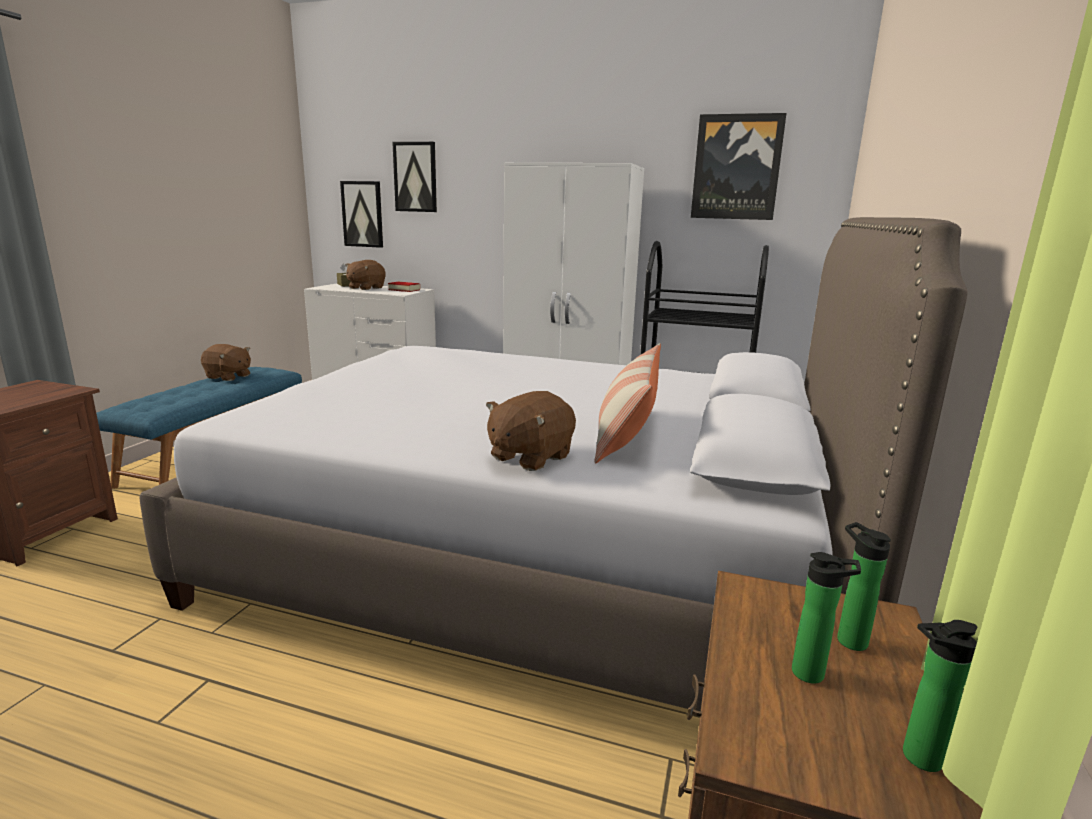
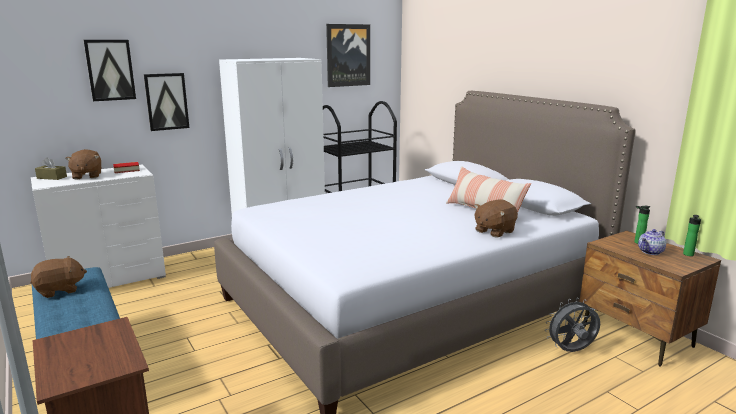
camera: 50 degrees left, 0 degrees up
(362, 214) = (50, 107): picture -> picture (166, 101)
(529, 457) = (494, 231): brown plush toy -> brown plush toy turned 60 degrees clockwise
(572, 790) = (571, 351): none -> grey fan
(813, 674) = (651, 252): bottle -> teapot

